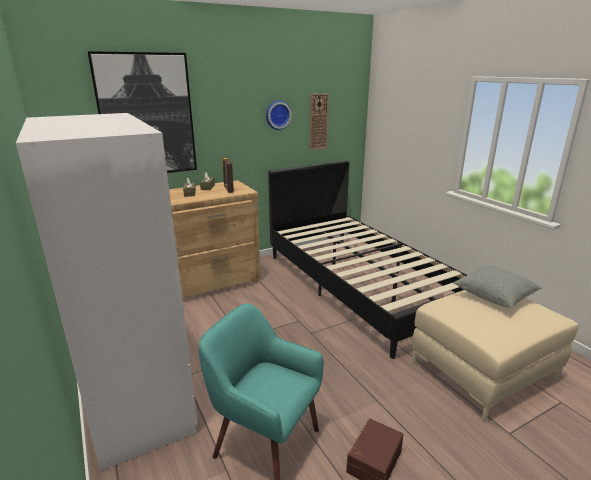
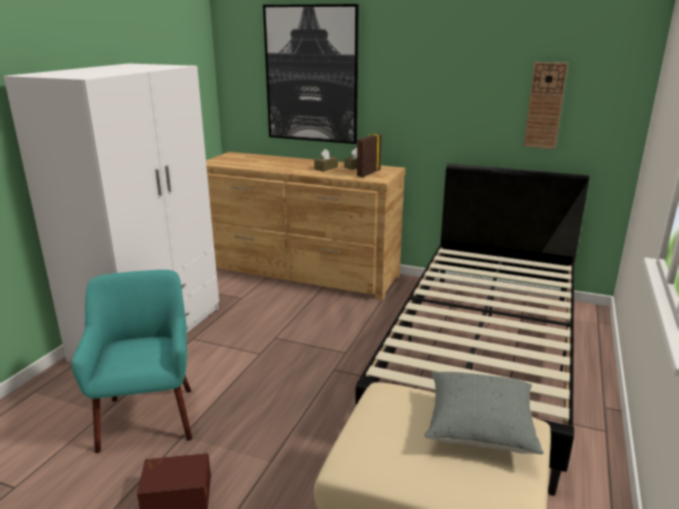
camera: 50 degrees right, 0 degrees up
(277, 115) = (474, 88): wall clock -> none

